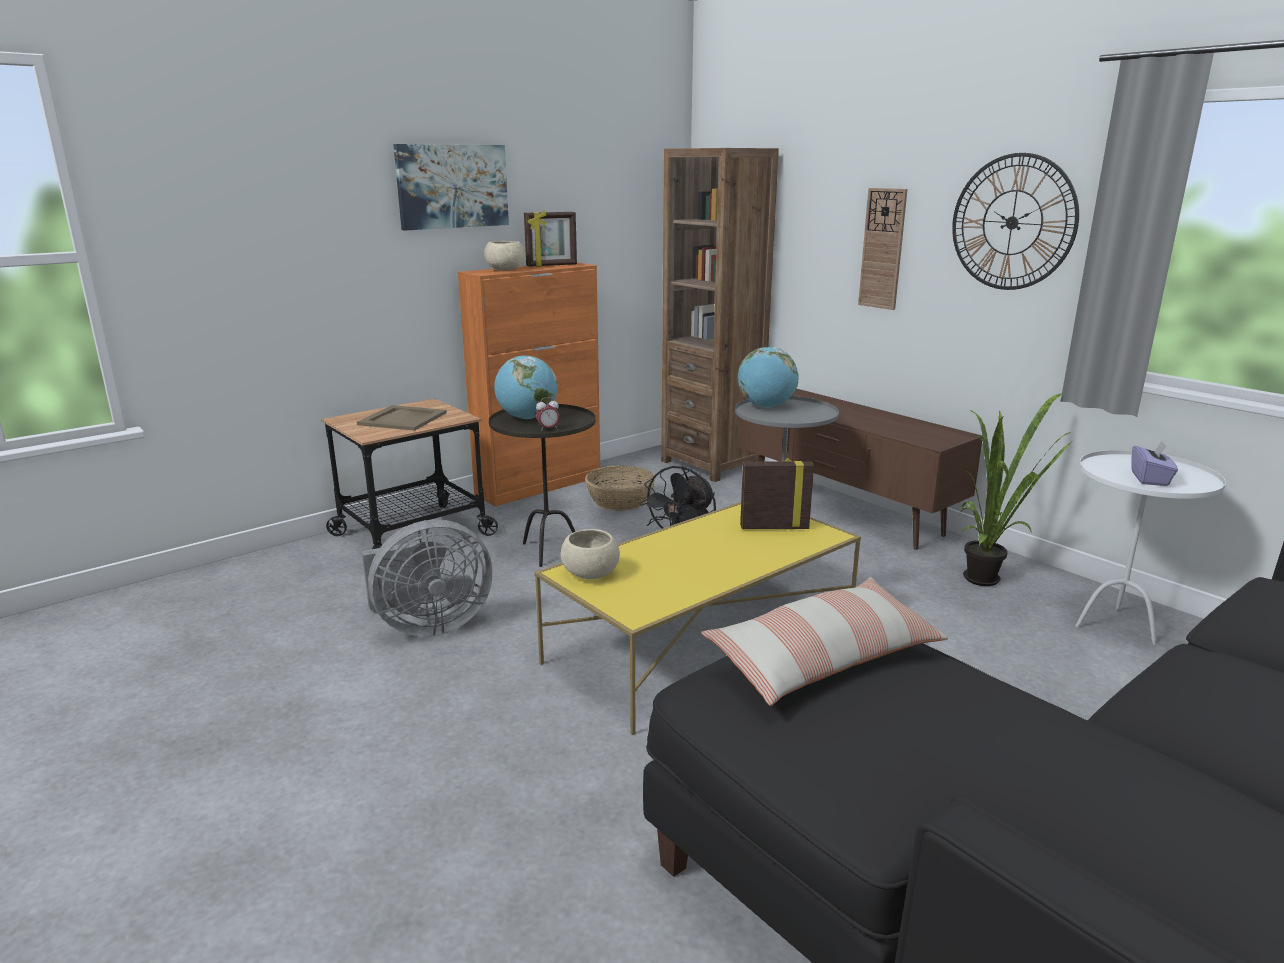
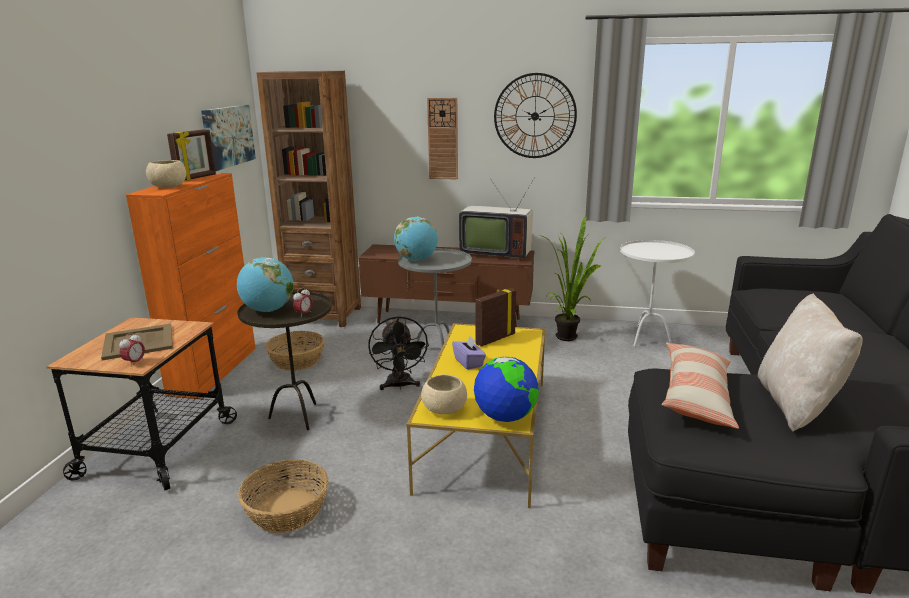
camera: 40 degrees left, 0 degrees up
(372, 433) = (134, 363): none -> alarm clock
(428, 625) = (287, 510): grey fan -> basket
(452, 186) = (109, 114): picture -> picture (228, 136)
(635, 605) = (505, 417): none -> globe
(917, 427) = (495, 253): none -> television
(954, 732) = (796, 405): none -> beige pillow
(1150, 479) = (661, 254): purple tissue box -> purple tissue box (469, 363)

